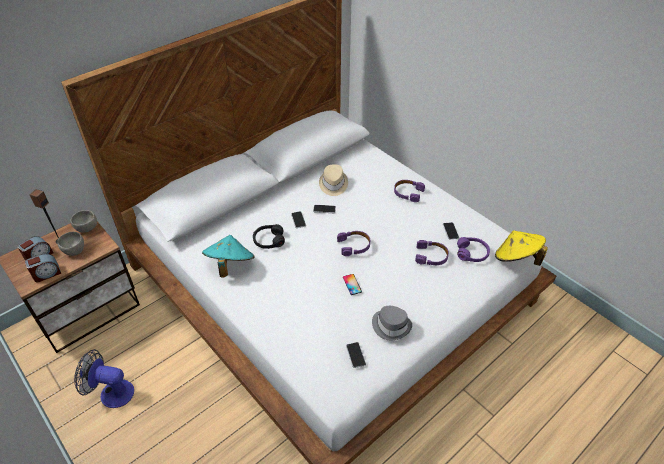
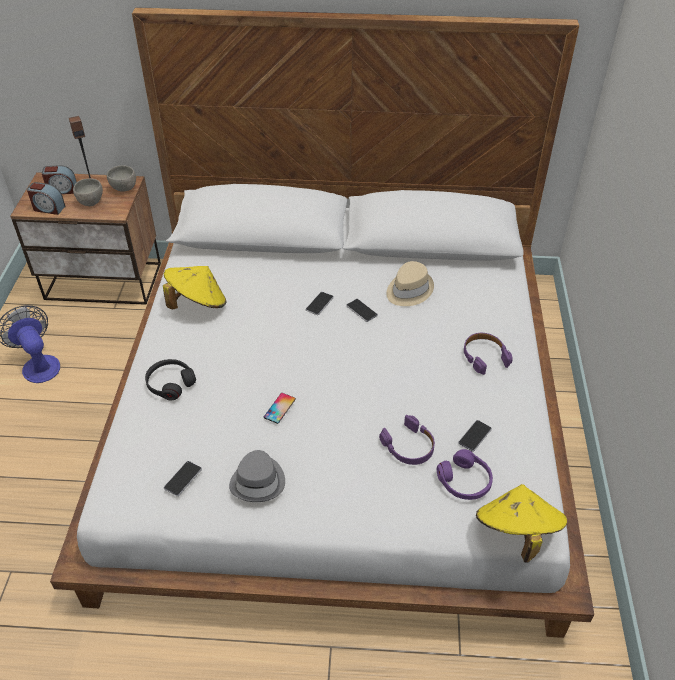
camera: 45 degrees right, 0 degrees up
(230, 265) = (197, 303): turquoise hat -> yellow hat
(269, 240) = (262, 304): black headphones -> black headphones (170, 383)
(354, 246) = (338, 370): purple headphones -> none

